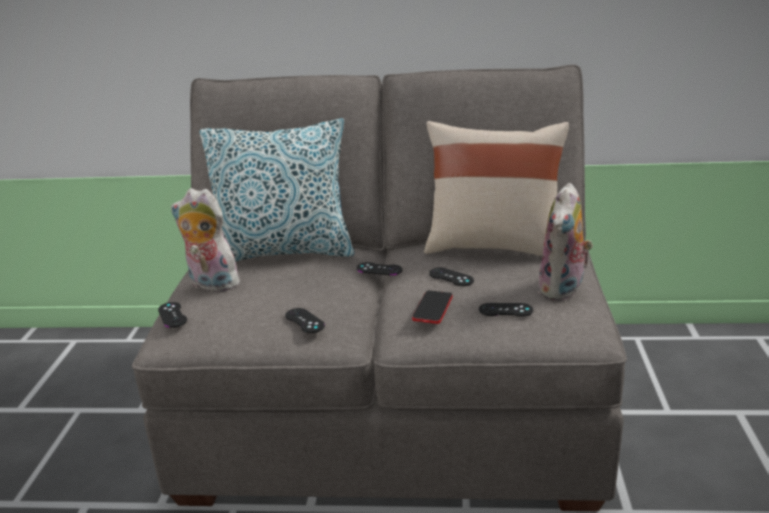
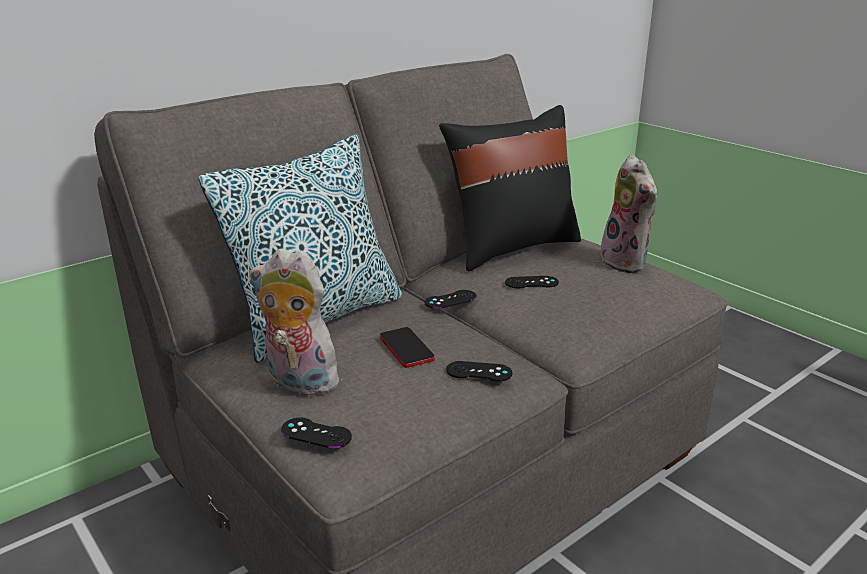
camera: 45 degrees left, 0 degrees up
(211, 285) = (298, 383): plush toy -> plush toy turned 45 degrees clockwise
(433, 308) = (569, 312): phone -> phone (406, 348)
(493, 246) = (510, 247): beige pillow -> black pillow
(505, 310) = (623, 292): black game controller -> none

